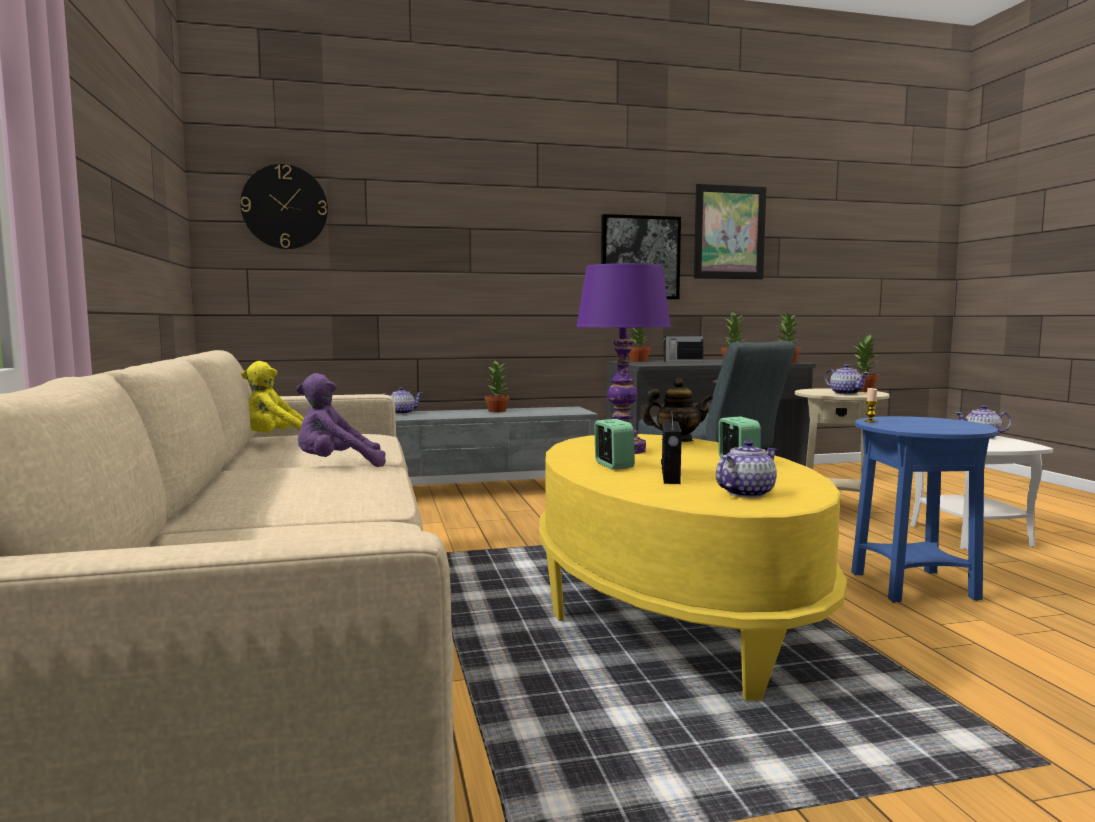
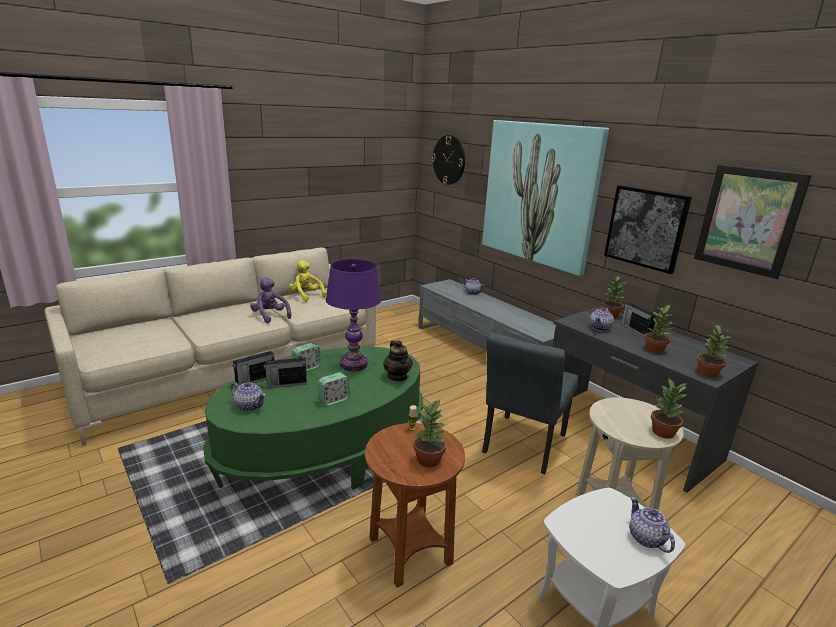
camera: 65 degrees right, 15 degrees up
(489, 239) = (540, 194): none -> picture
(497, 411) = (513, 312): potted plant -> potted plant (429, 460)
(642, 488) = (255, 380): none -> radio
(671, 608) = (324, 451): yellow coffee table -> green coffee table
(845, 393) = (621, 422): teapot -> teapot (600, 328)
(913, 587) = (409, 551): blue side table -> brown side table

